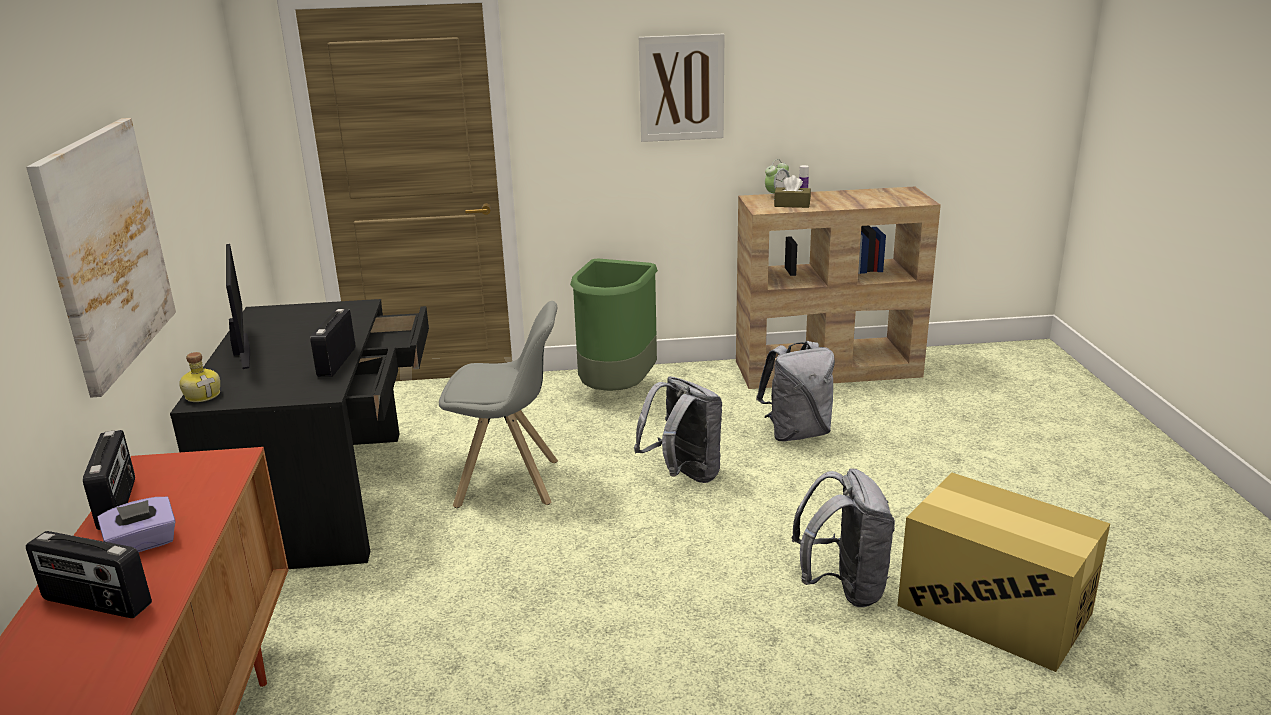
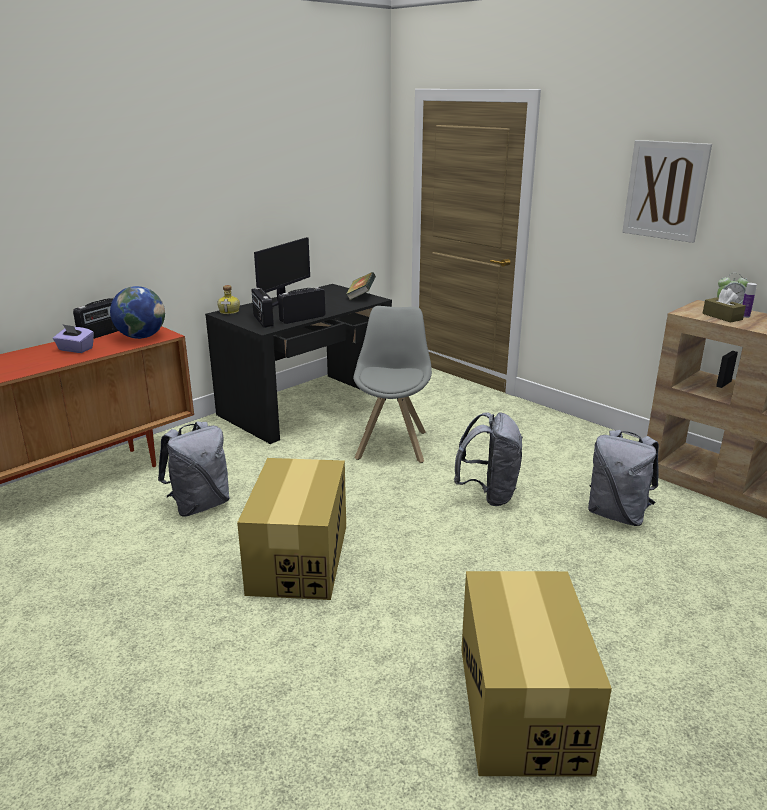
camera: 50 degrees right, 0 degrees up
(96, 603) = (23, 360): radio -> radio (262, 321)
(106, 250) = (174, 209): picture -> none
(200, 478) = (141, 337): none -> globe
(334, 309) = (361, 296): none -> book
(508, 483) = (392, 445): grey chair -> grey chair turned 135 degrees counterclockwise
(617, 390) = (547, 429): green trash can -> none
(647, 642) = (299, 558): none -> cardboard box
(843, 588) = (450, 614): grey backpack -> grey backpack (200, 505)

